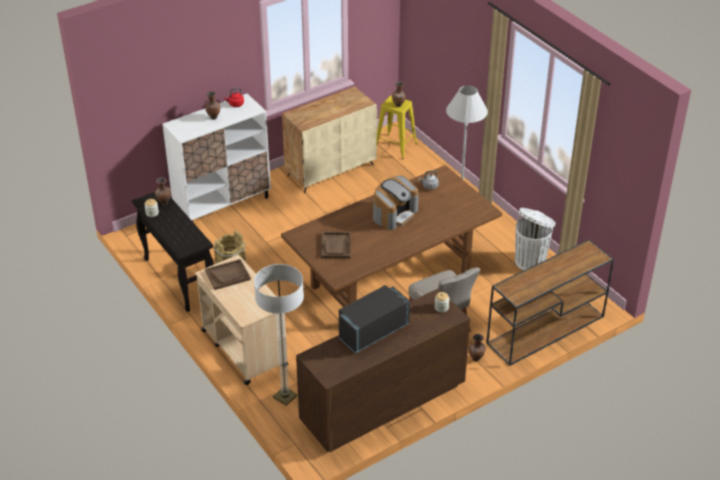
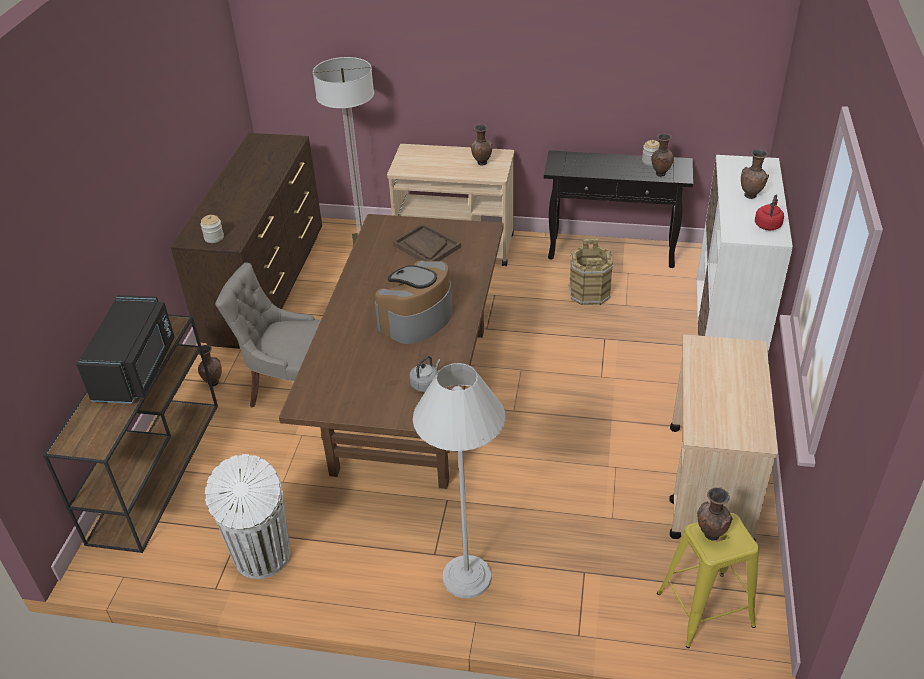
camera: 135 degrees right, 0 degrees up
(228, 275) = (481, 163): brown tray -> brown vase
(331, 170) = (709, 485): beige cabinet -> beige cart
(372, 330) = (263, 184): black microwave -> black microwave (137, 369)
(394, 214) = (417, 319): coffee machine -> coffee machine turned 45 degrees clockwise

